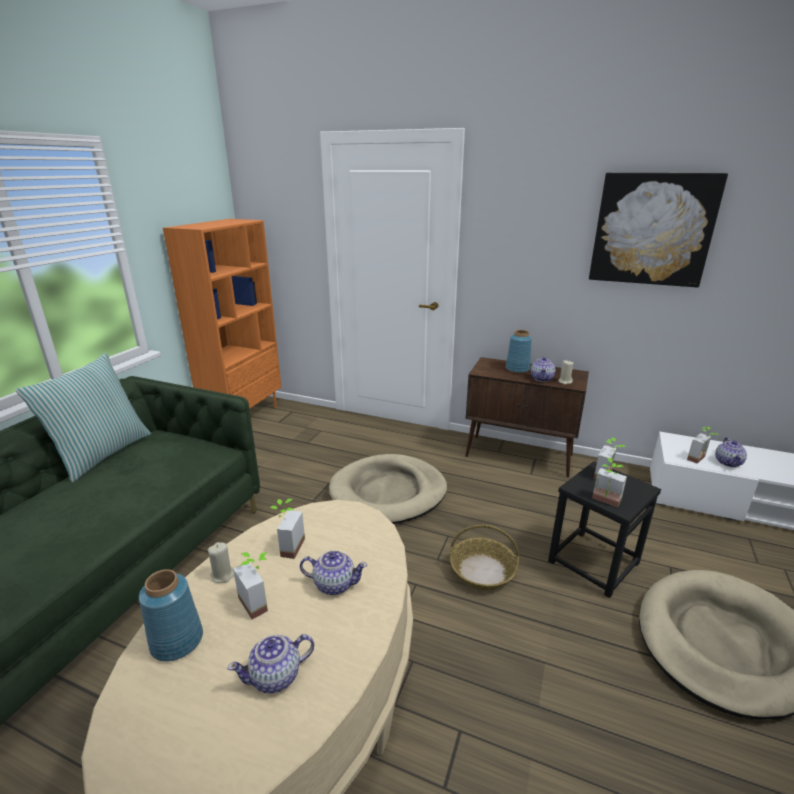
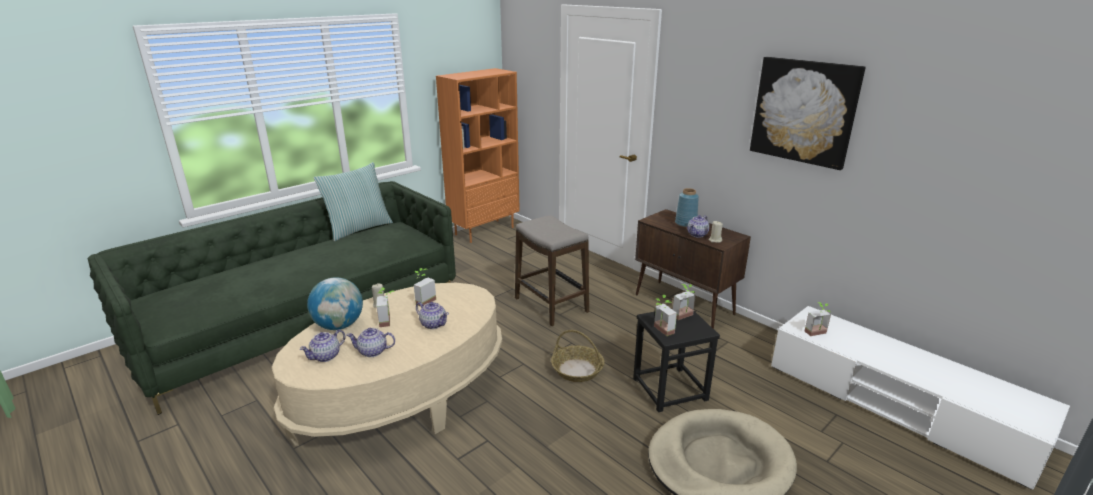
camera: 25 degrees right, 0 degrees up
(177, 641) = (339, 326): blue vase -> globe
(388, 492) = (551, 305): beige dog bed -> stool
(728, 462) = (844, 342): teapot -> teapot (326, 356)

